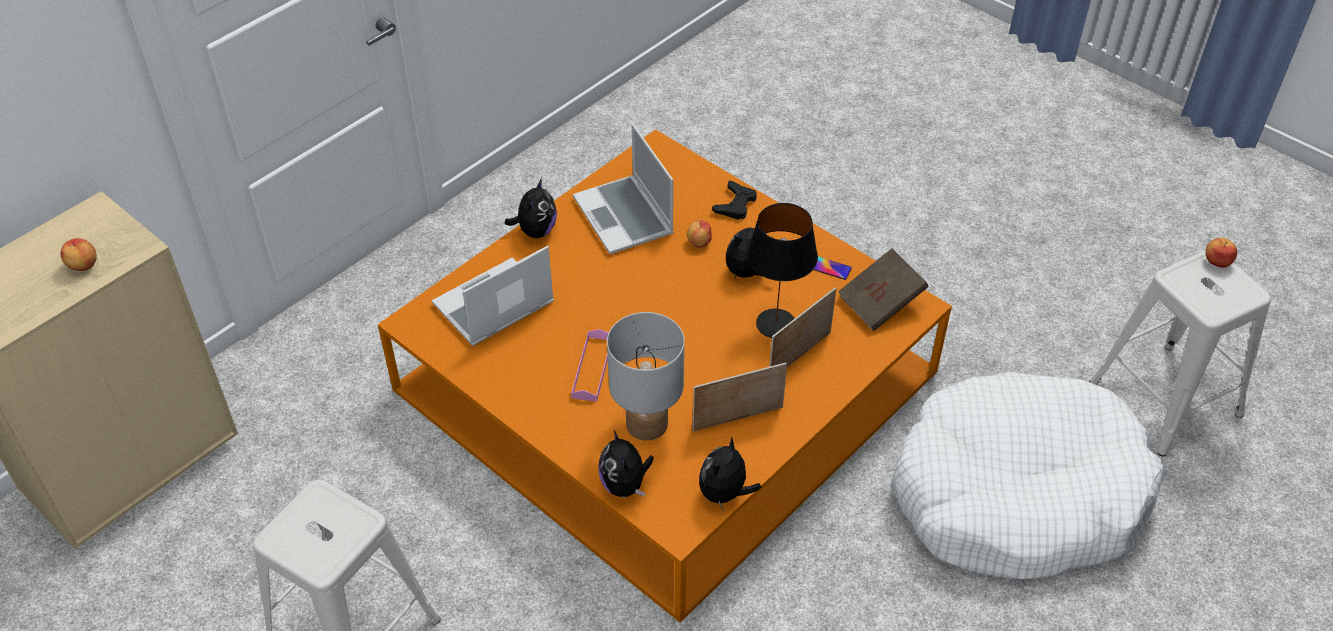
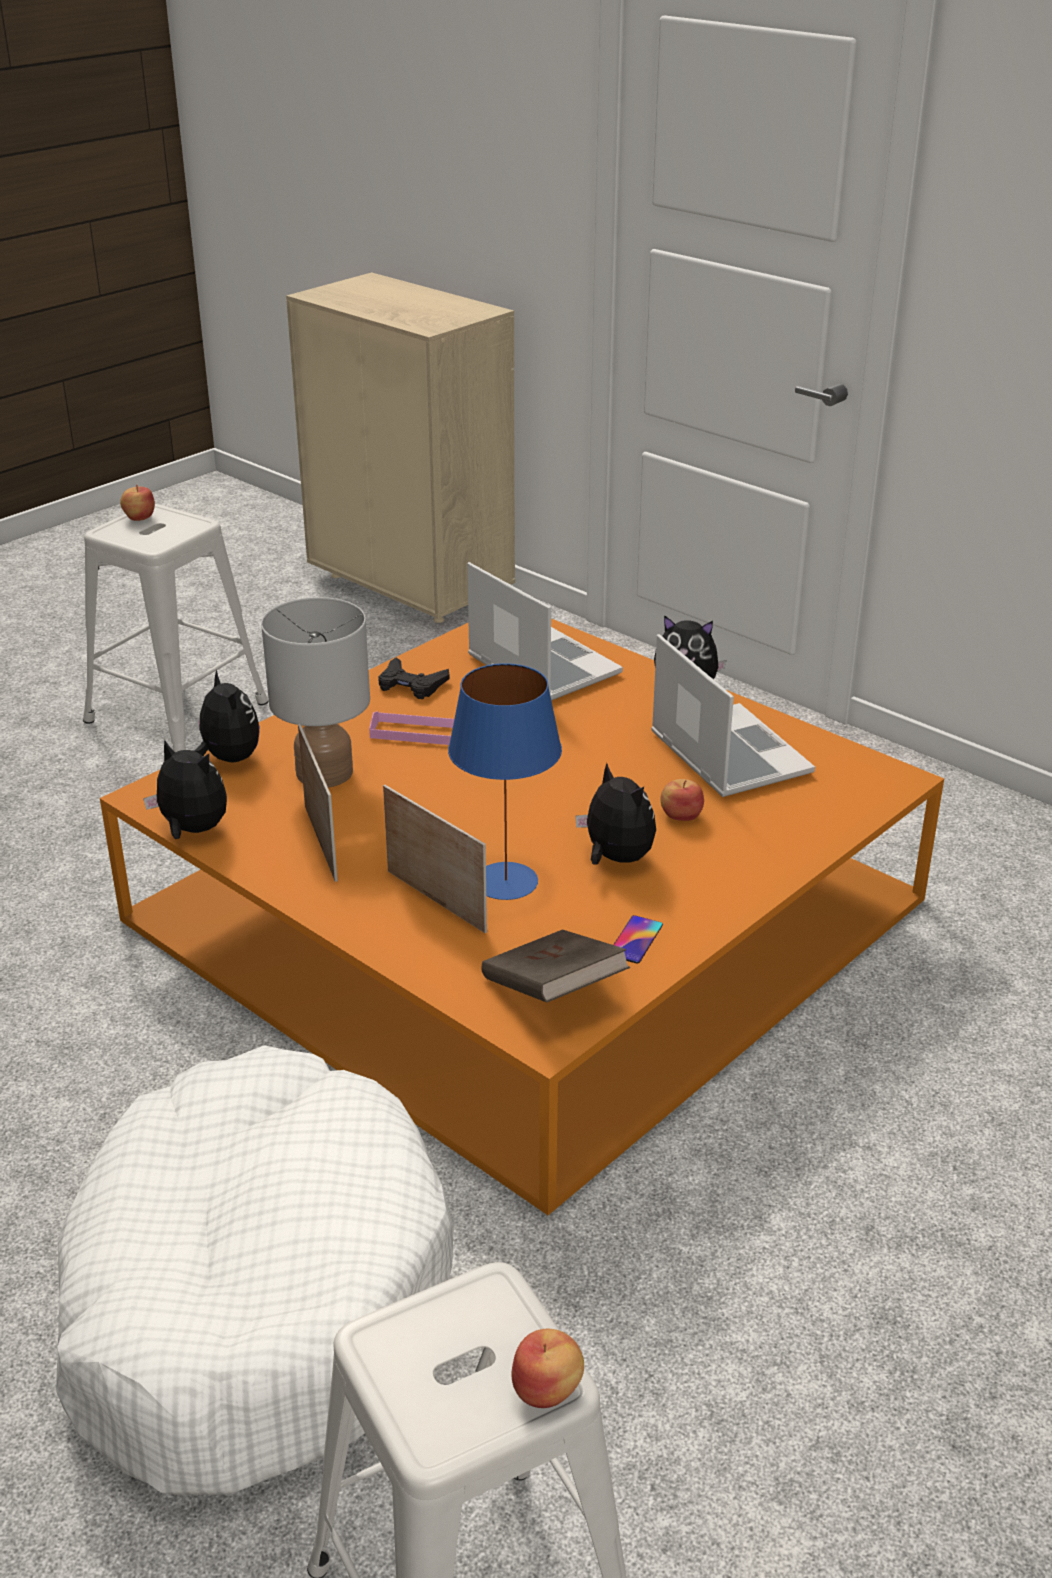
camera: 90 degrees right, 15 degrees down
(83, 265) = (405, 313): apple -> apple (139, 517)
(625, 217) = (726, 754): laptop -> laptop turned 90 degrees clockwise
(625, 485) = (228, 759): plush toy -> plush toy turned 75 degrees clockwise
(735, 204) = (776, 850): black game controller -> black game controller (411, 685)
(776, 323) = (507, 881): black table lamp -> blue table lamp

